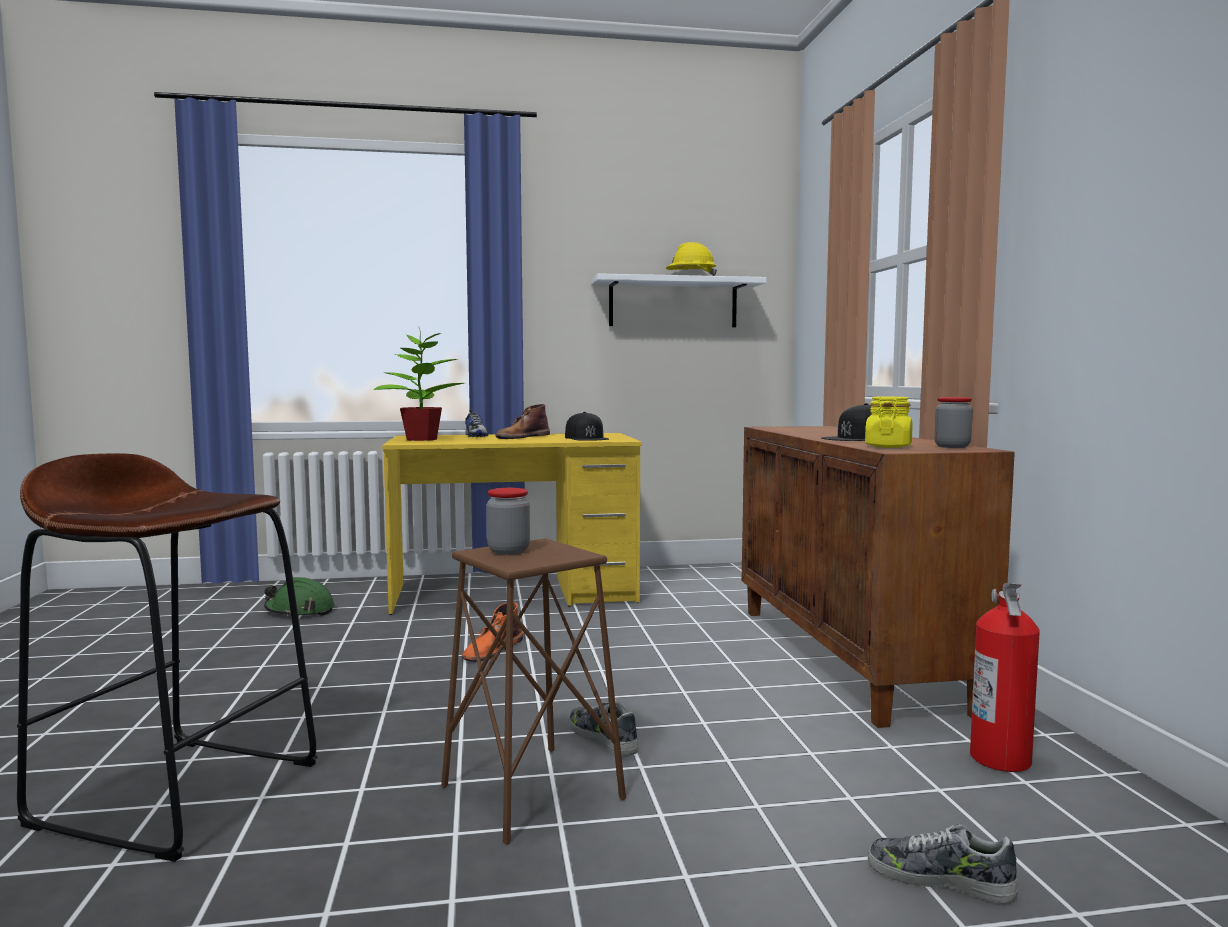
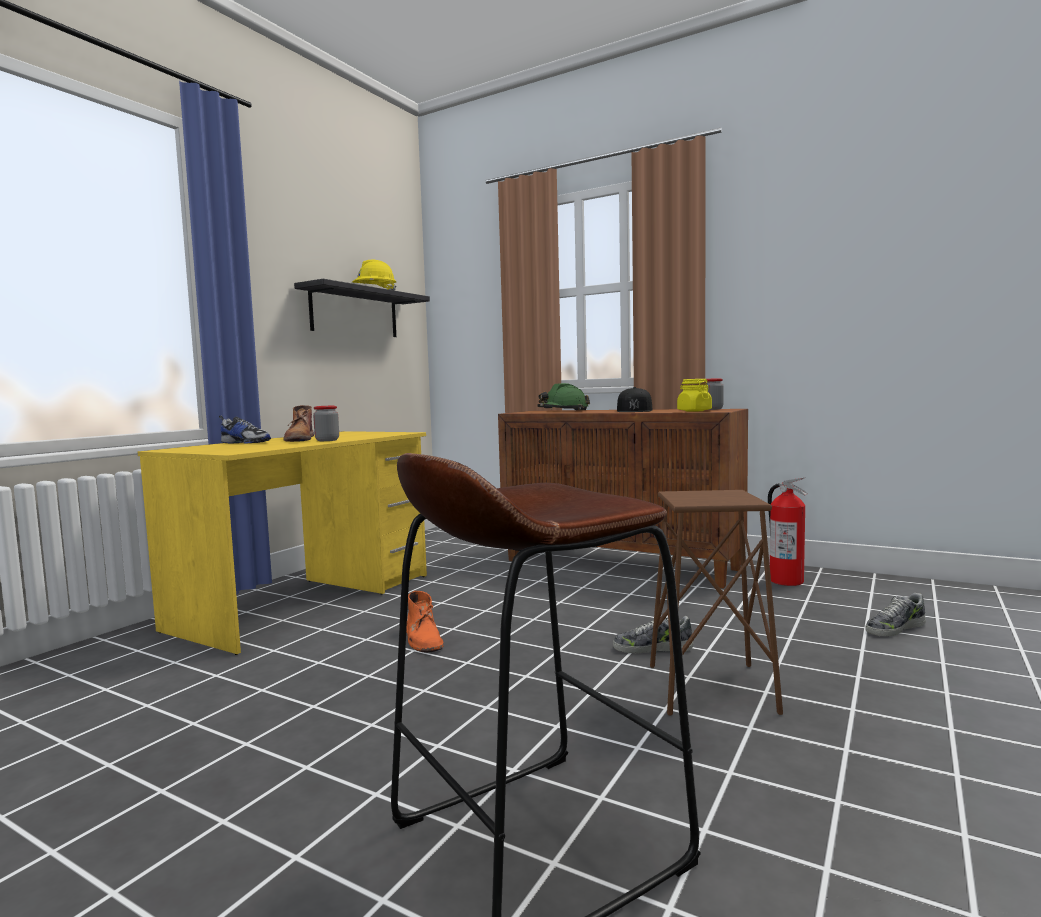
camera: 50 degrees left, 0 degrees up
(300, 611) = (107, 693): green hard hat -> green hard hat (563, 411)
(421, 439) = (217, 449): potted plant -> none
(508, 551) = (696, 498): jar -> jar (327, 440)
(586, 438) = (364, 434): black cap -> none
(673, 303) = (355, 313): white shelf -> black shelf

